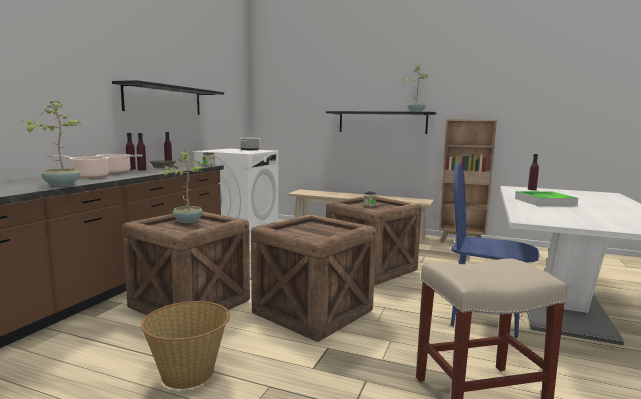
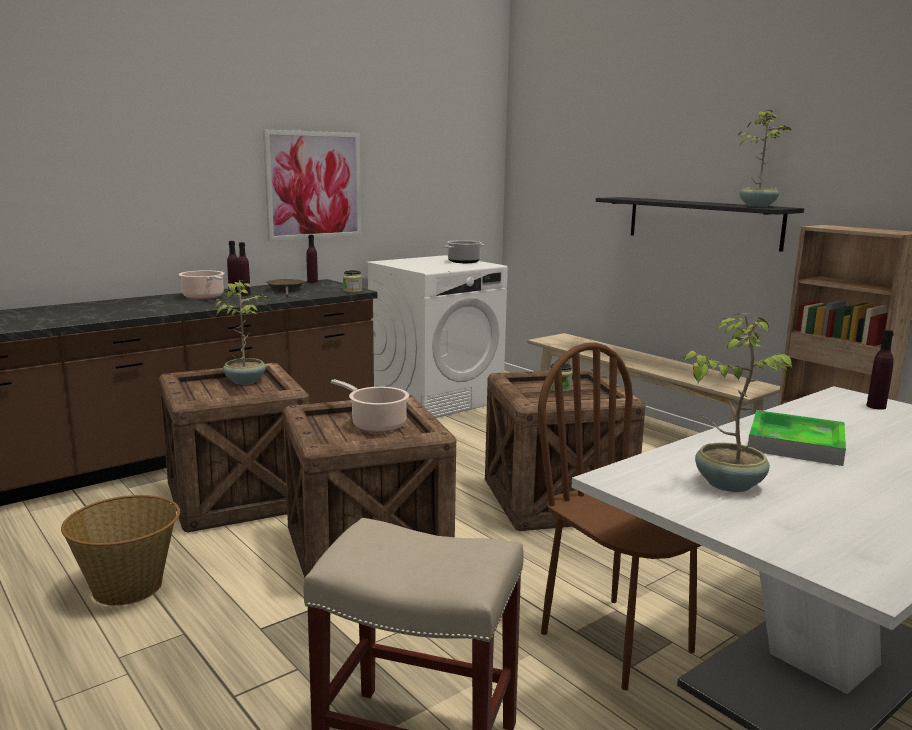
camera: 30 degrees right, 5 degrees up
(61, 185) = (90, 318): potted plant -> potted plant (727, 483)
(88, 176) = (154, 304): cooking pot -> cooking pot (376, 424)
(164, 100) = (314, 185): black shelf -> picture
(484, 319) = (617, 641): blue chair -> brown chair

